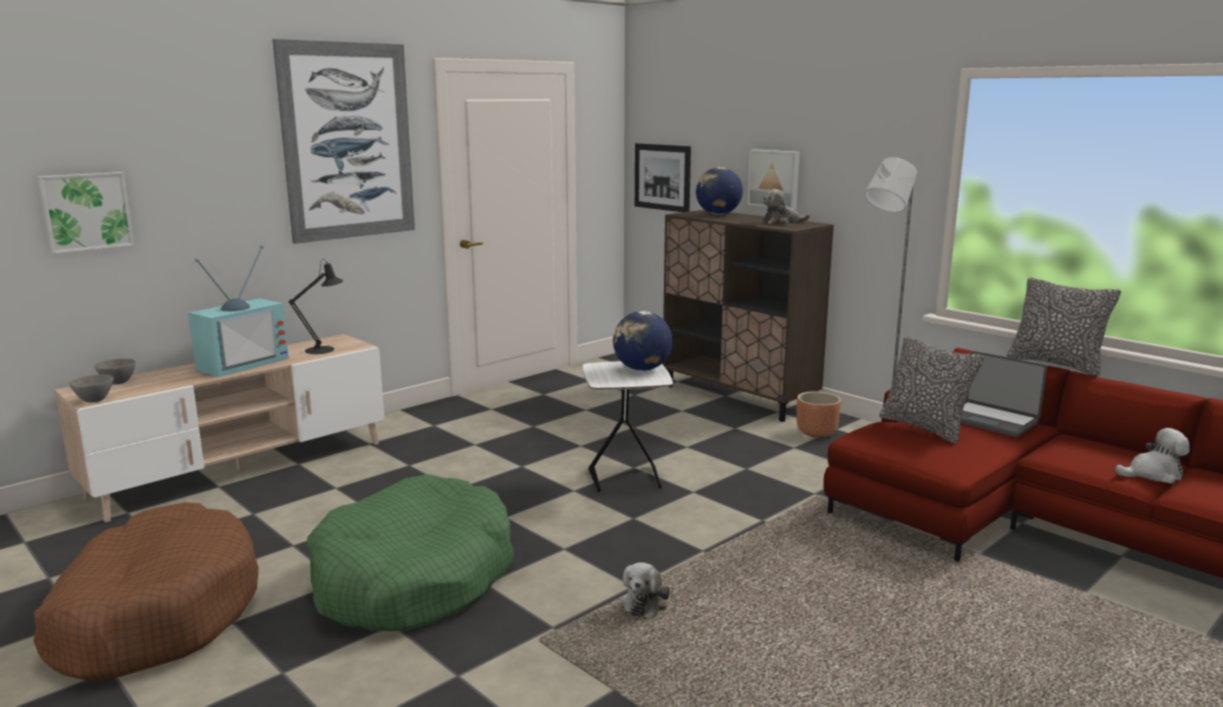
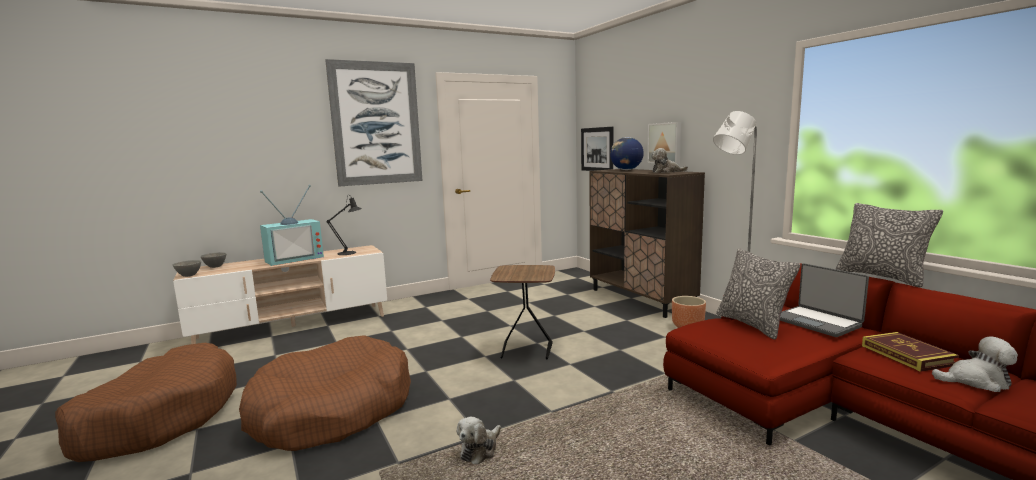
camera: 15 degrees right, 5 degrees down
(86, 211) = (202, 162): picture -> none
(413, 579) = (332, 410): green dog bed -> brown dog bed
(626, 479) = (526, 351): white side table -> brown side table
(642, 369) = (536, 270): globe -> none
(1087, 452) = (907, 355): none -> book

